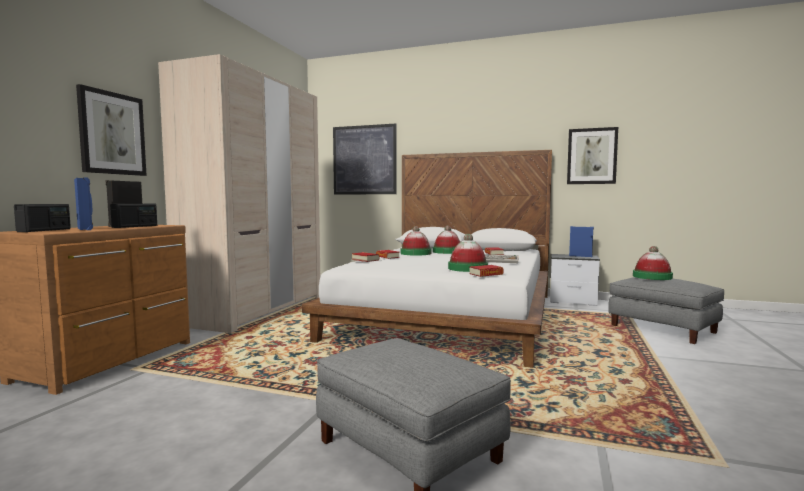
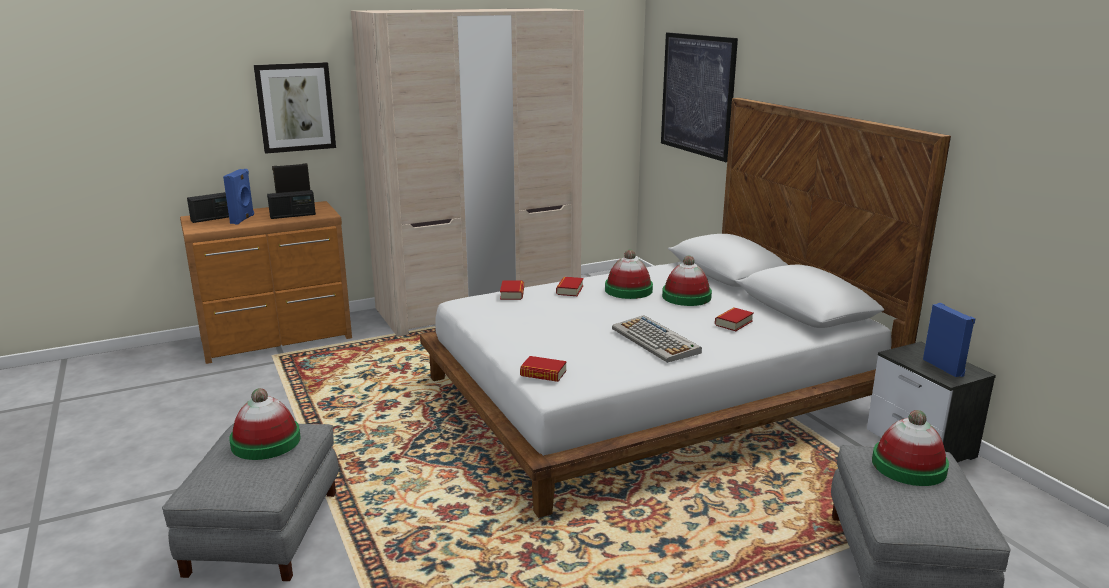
camera: 45 degrees right, 15 degrees up
(467, 268) = (565, 352): hat -> hat (266, 442)
(591, 156) = (1024, 164): picture -> none

